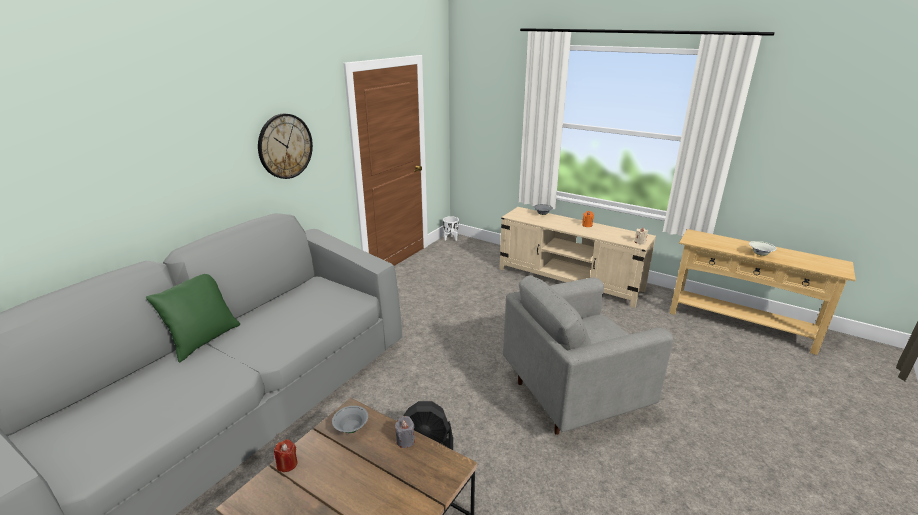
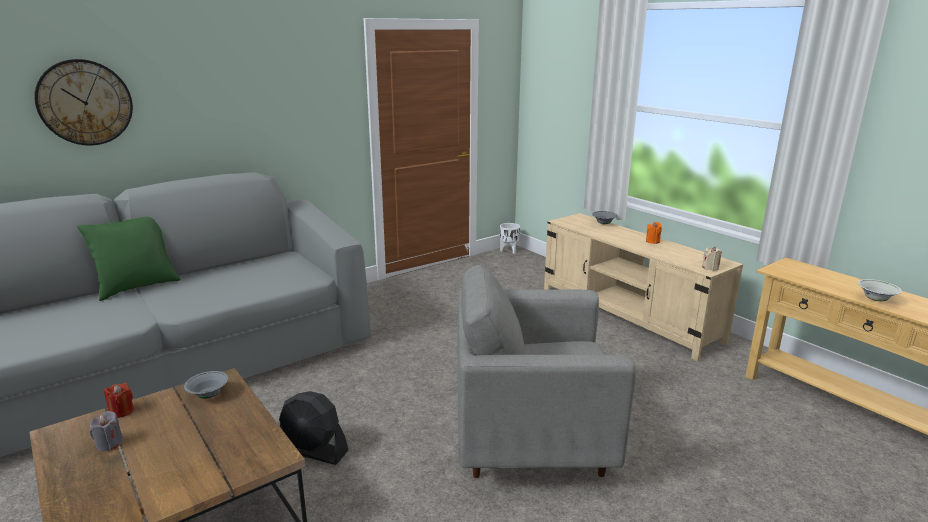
camera: 20 degrees right, 5 degrees down
(285, 146) = (277, 102): wall clock -> wall clock (85, 102)
(405, 441) = (250, 419): grey candle -> grey candle (109, 444)

